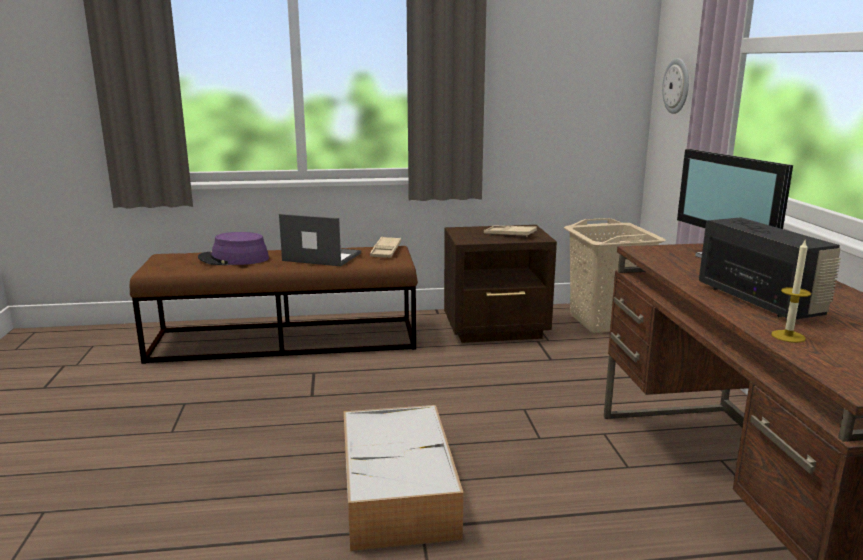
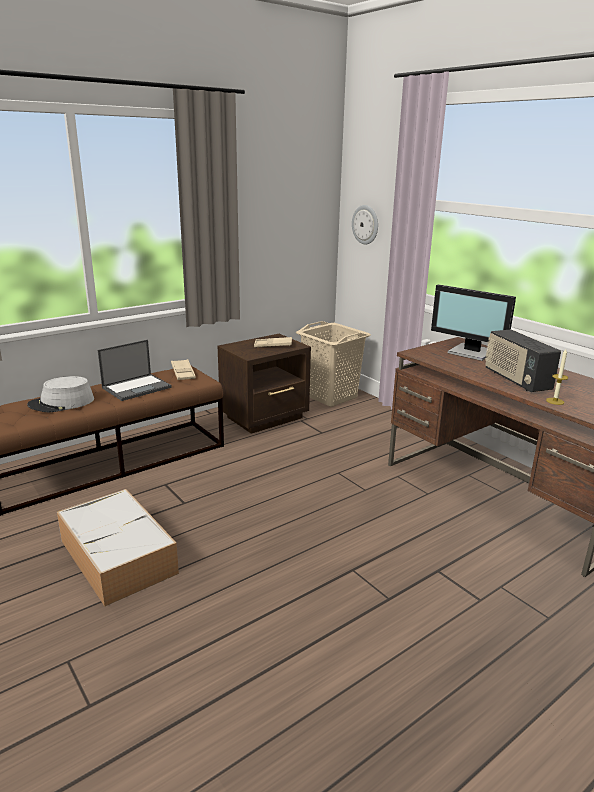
camera: 30 degrees left, 5 degrees up
(234, 259) = (62, 403): purple hat -> grey hat
(321, 257) = (137, 387): laptop -> laptop turned 150 degrees clockwise
(399, 493) = (317, 553): storage box -> storage box (119, 557)
(759, 301) = (516, 380): radio -> radio turned 150 degrees counterclockwise

